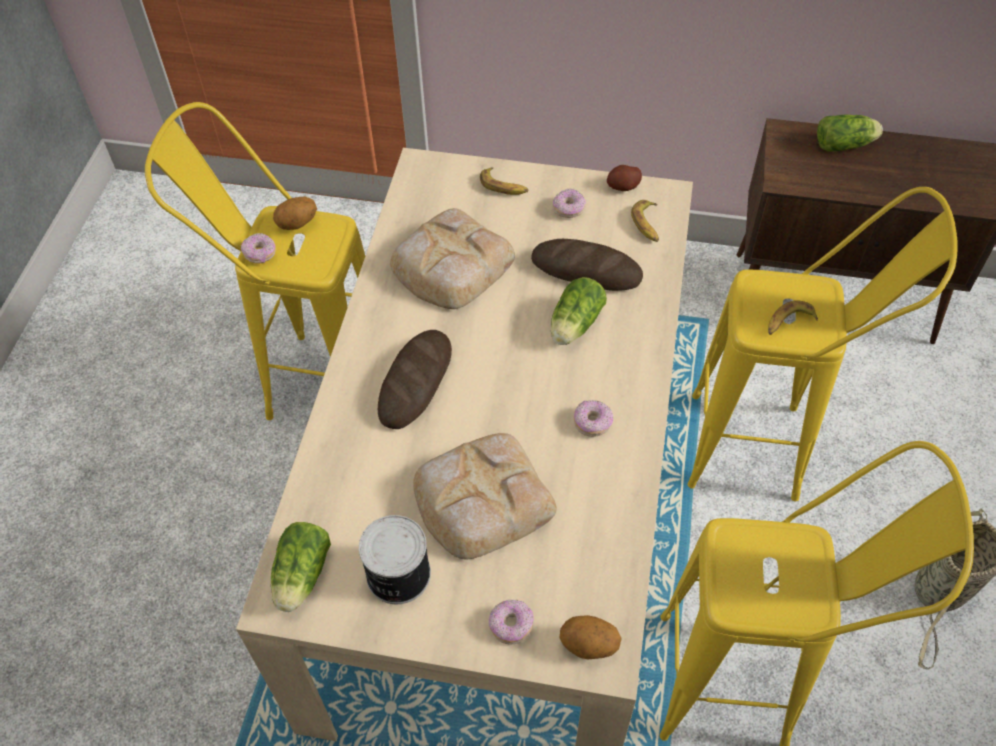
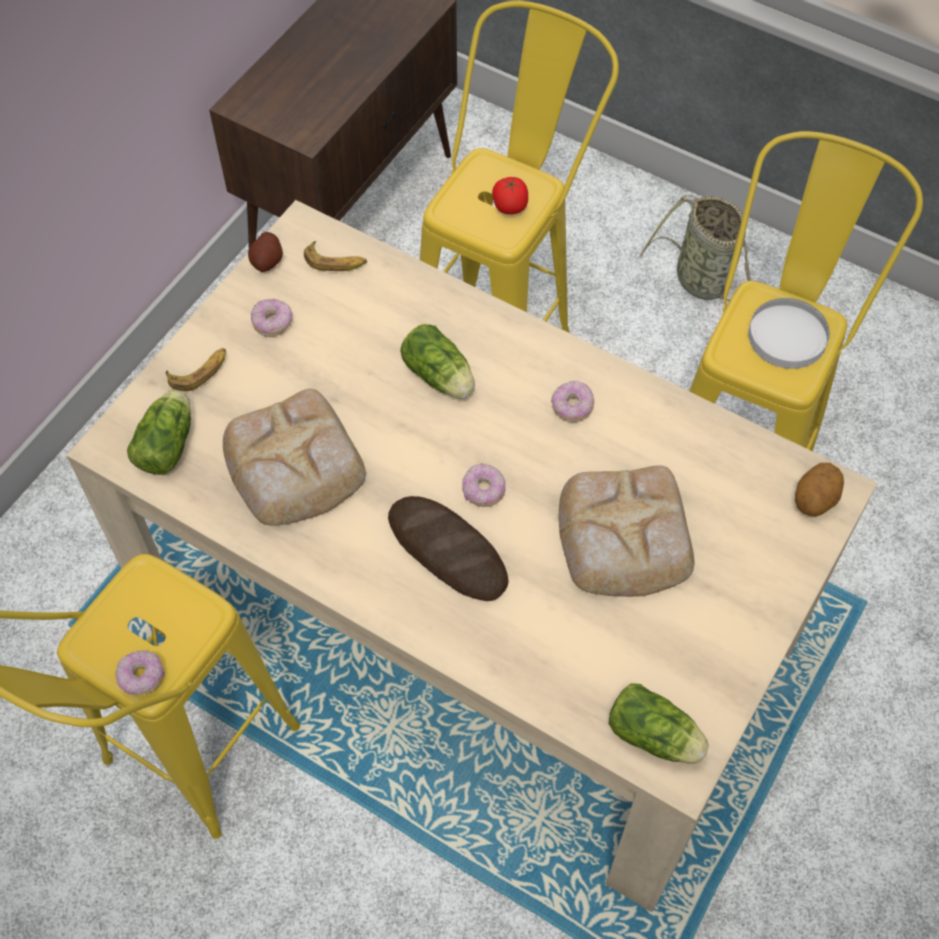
camera: 70 degrees left, 5 degrees up
(297, 224) = (114, 619): potato -> none
(397, 575) = (685, 642): can -> none
(511, 625) = (774, 557): donut -> donut (483, 491)
(586, 270) = (369, 339): bread -> none
(780, 583) = (788, 336): none -> white plate
(788, 322) = (510, 206): banana -> tomato
(846, 145) = (289, 65): lettuce -> lettuce (168, 442)

